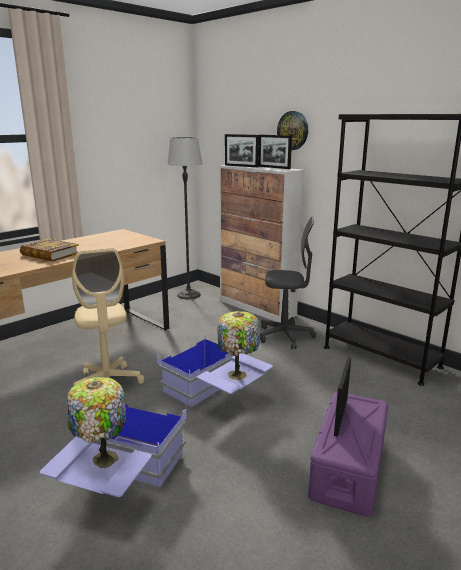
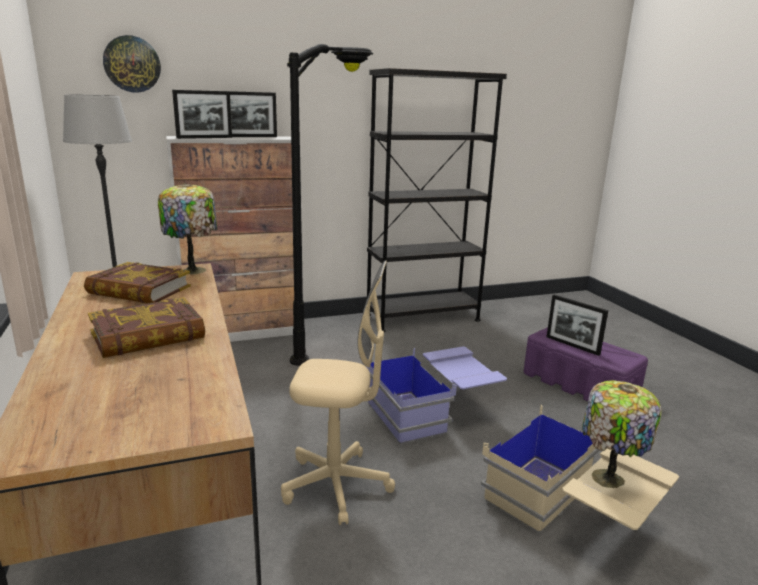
camera: 65 degrees left, 0 degrees up
(106, 241) = (139, 290): none -> book
(121, 482) = (570, 513): blue storage box -> beige storage box
(238, 374) = (465, 367): table lamp -> table lamp (193, 269)
(285, 336) = (335, 340): grey office chair -> black floor lamp
(293, 130) = (265, 86): wall clock -> wall clock (132, 64)

